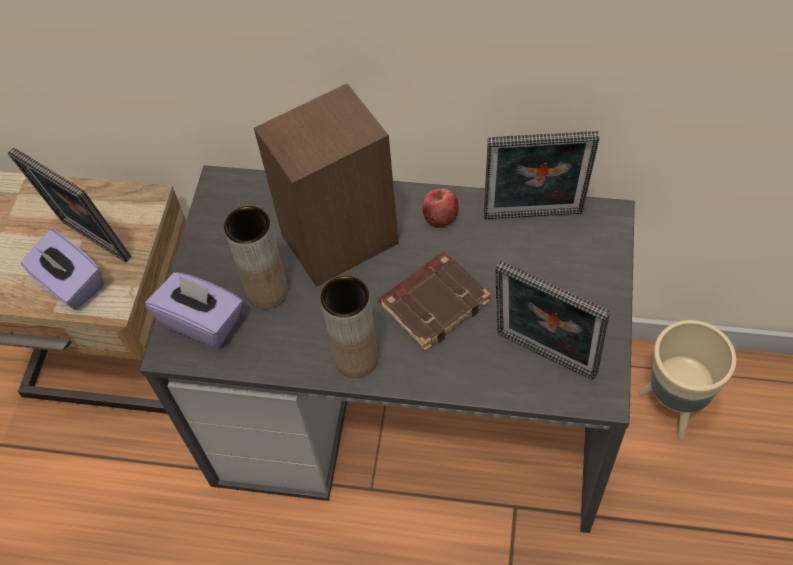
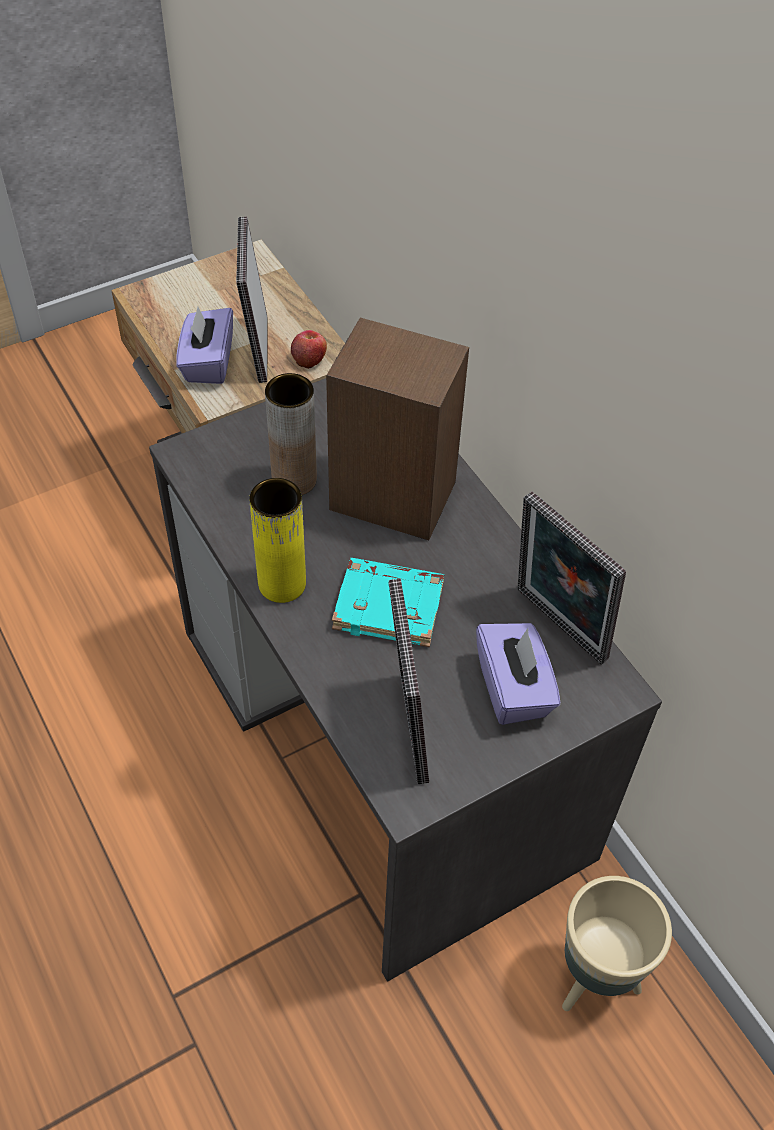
camera: 45 degrees right, 5 degrees down
(202, 321) = (227, 456): purple tissue box -> purple tissue box (513, 689)
(356, 359) = (282, 584): brown vase -> yellow vase
(434, 303) = (390, 606): brown book -> turquoise book
(440, 216) = (487, 554): apple -> apple (309, 359)

